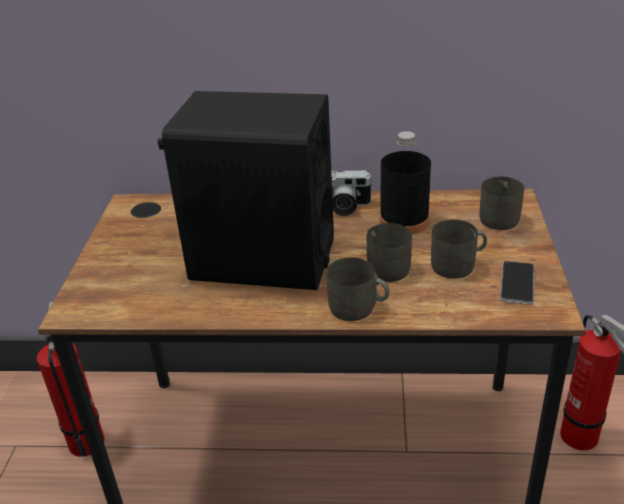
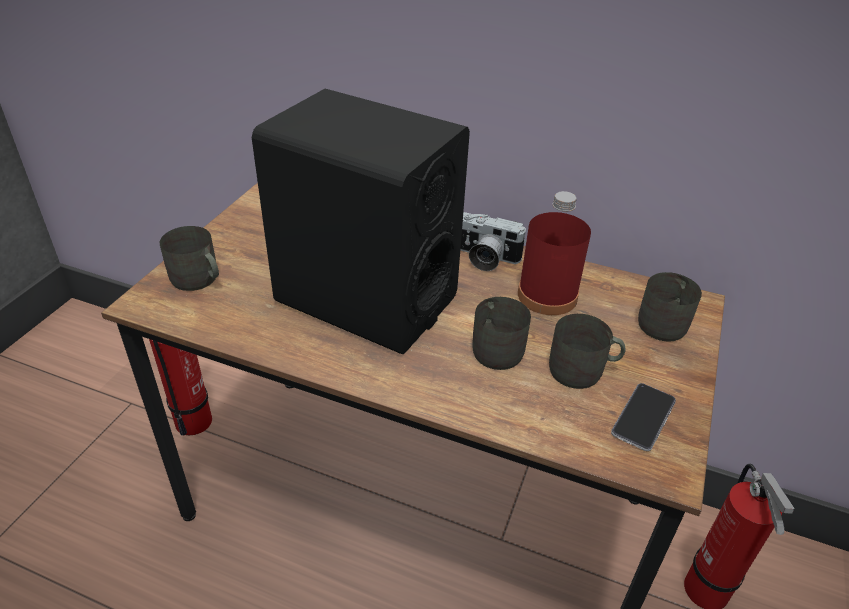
camera: 15 degrees right, 5 degrees up
(358, 308) = (437, 391): grey mug -> grey mug (198, 280)
(404, 221) = (547, 295): black bottle -> red bottle

